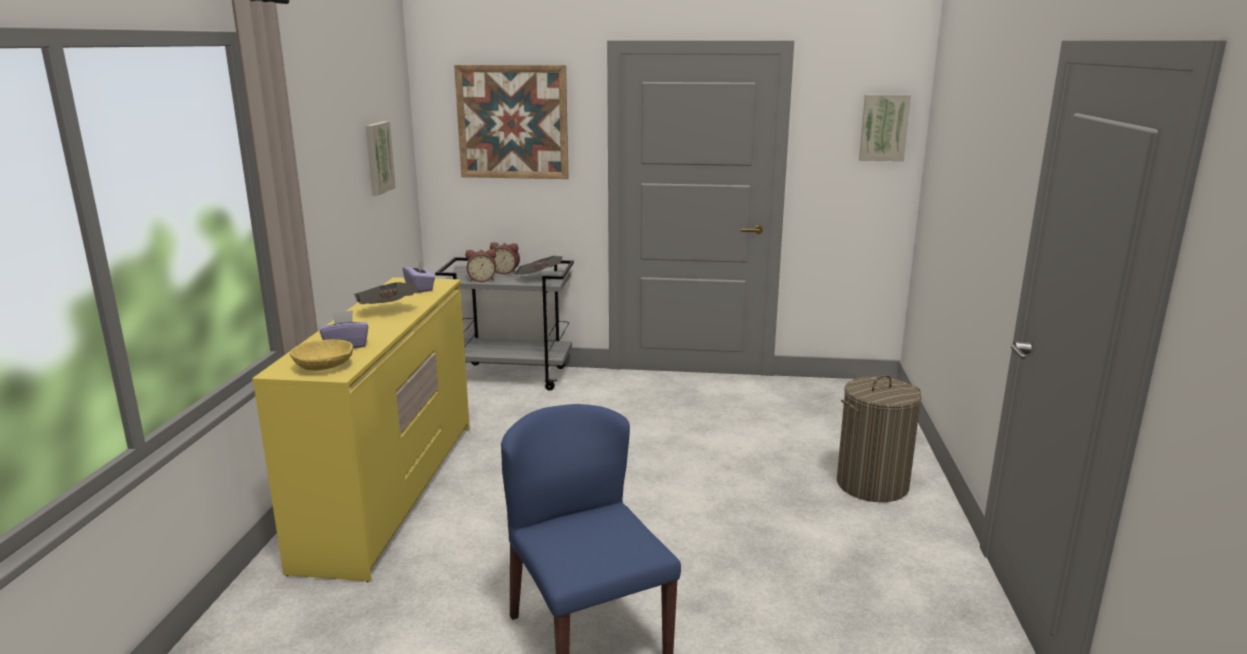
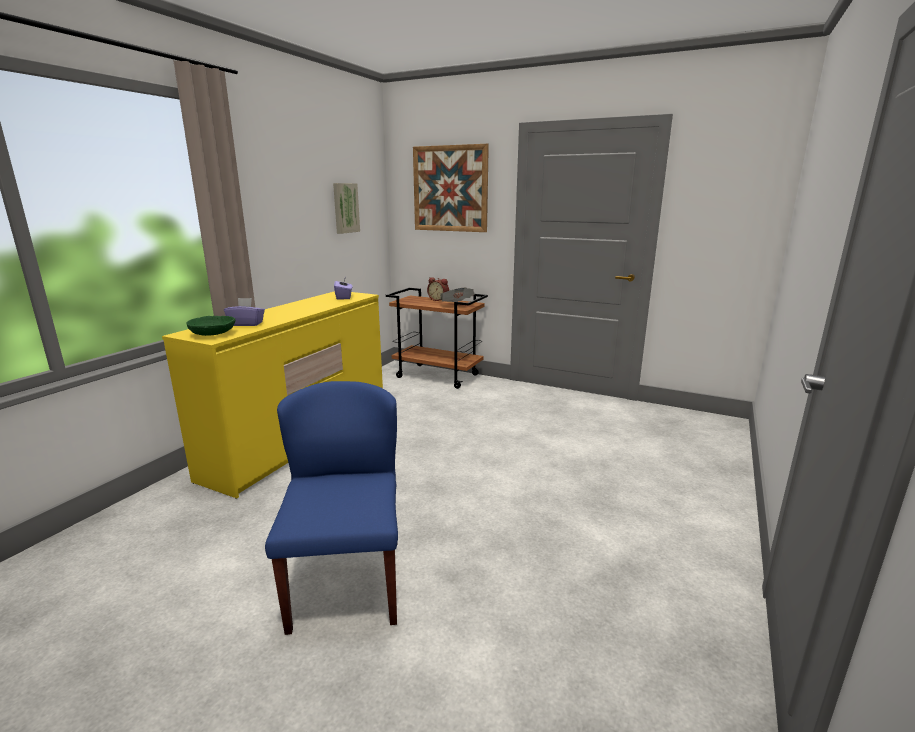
camera: 20 degrees right, 0 degrees up
(323, 367) = (212, 334): yellow bowl -> green bowl
(388, 311) = (304, 307): newspaper -> none
(482, 280) = (418, 303): alarm clock -> none
(512, 376) = (438, 376): grey cart -> brown cart
(872, 484) = (677, 503): laundry basket -> none
(883, 127) = (752, 190): picture -> none

